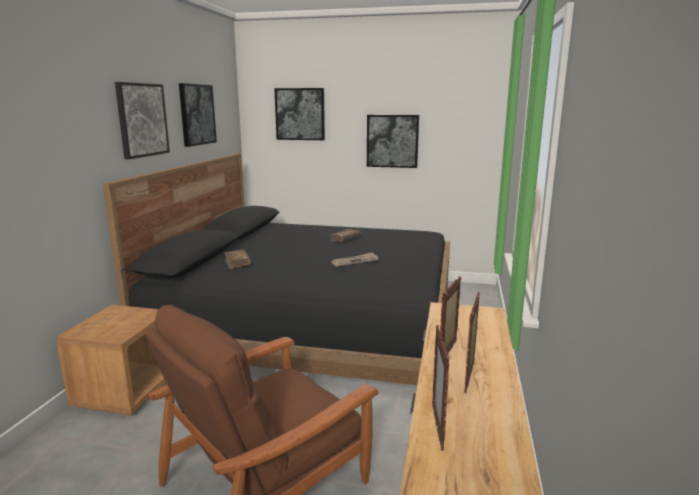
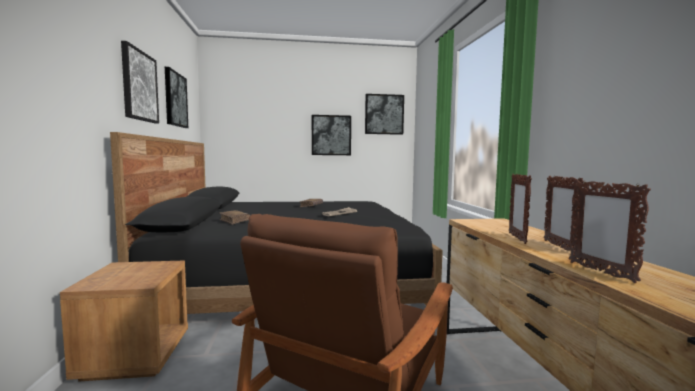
camera: 20 degrees left, 10 degrees down
(300, 114) = (255, 113): picture -> picture (384, 114)

